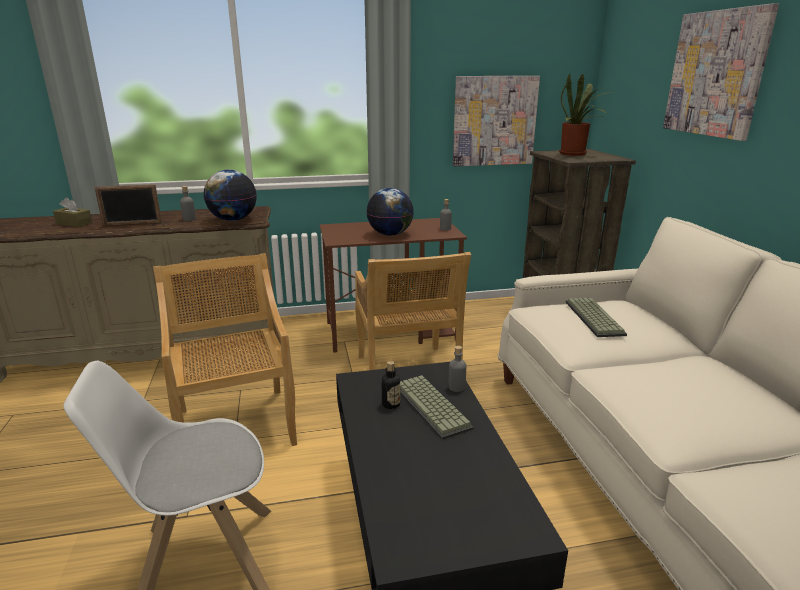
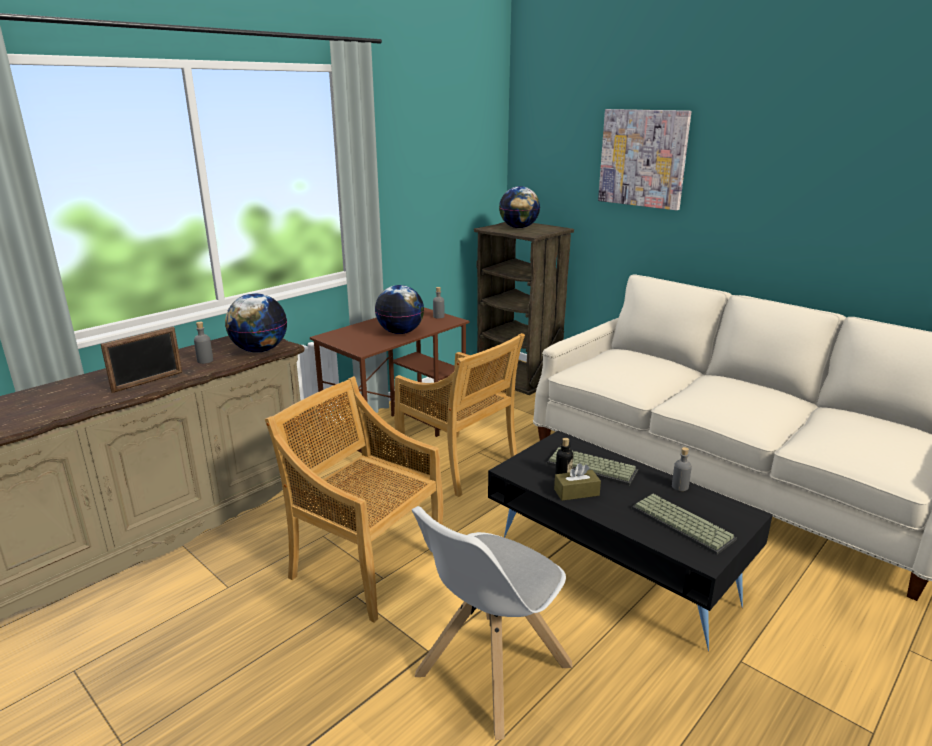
camera: 35 degrees left, 0 degrees up
(74, 223) = (59, 399): brown tissue box -> brown tissue box (576, 492)
(456, 387) = (587, 448): grey bottle -> grey bottle (680, 486)
(494, 121) = (438, 203): picture -> none
(575, 154) = (518, 228): potted plant -> globe
(592, 317) = (623, 366): keyboard -> keyboard (680, 524)

